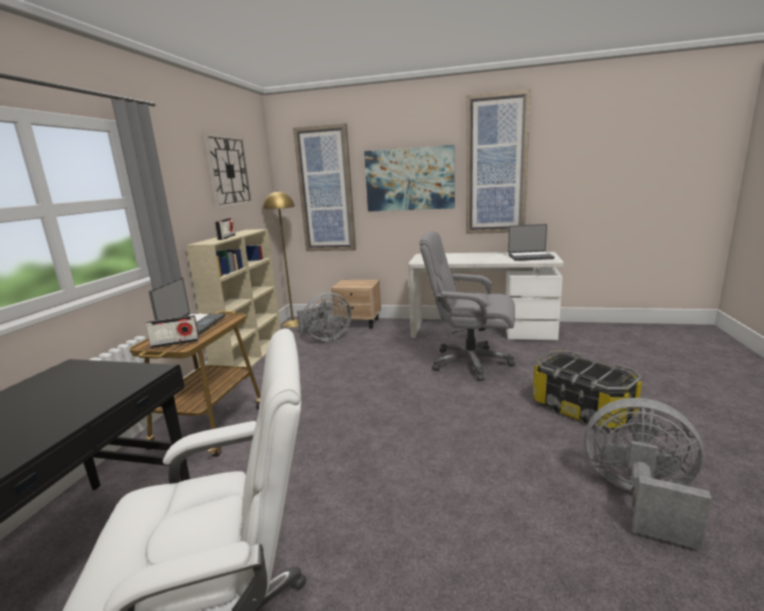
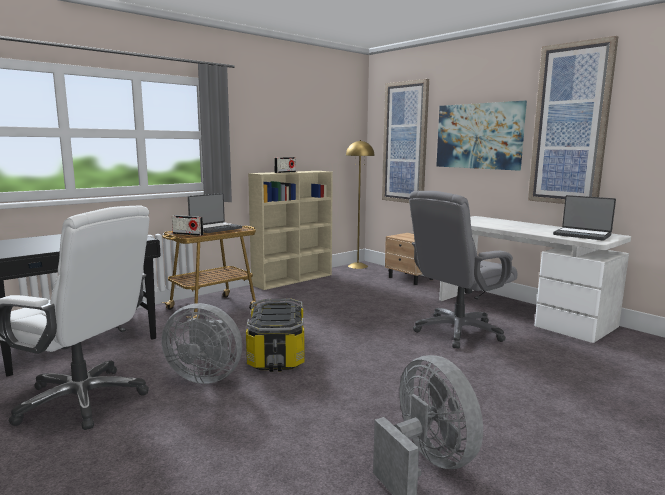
camera: 35 degrees right, 5 degrees down
(229, 171) = (309, 119): wall clock -> none
(326, 338) = (366, 282): grey fan -> grey fan (205, 376)
(469, 362) = (457, 331): grey office chair -> grey office chair turned 90 degrees counterclockwise
(581, 409) = (501, 397): storage box -> storage box (276, 354)

